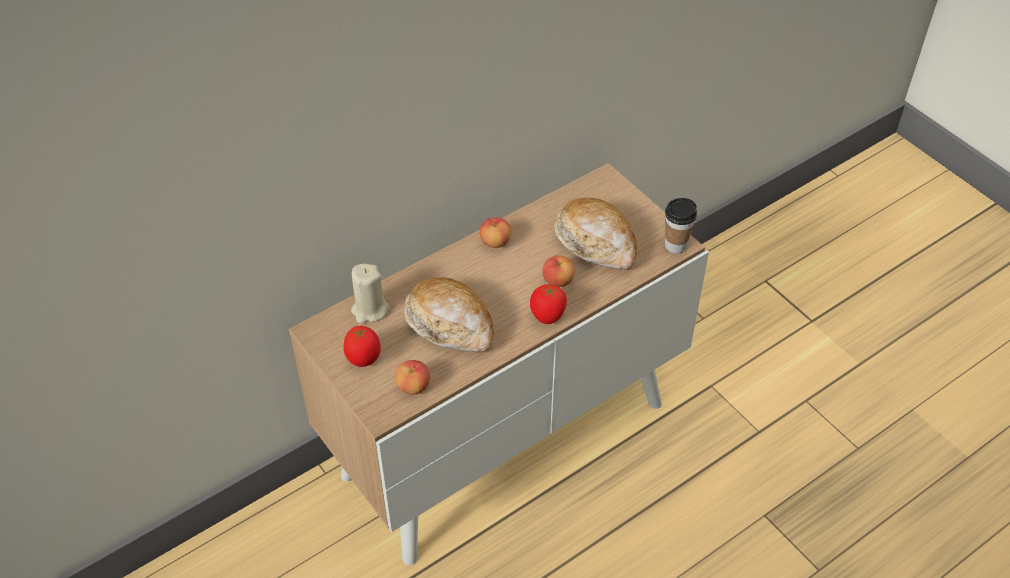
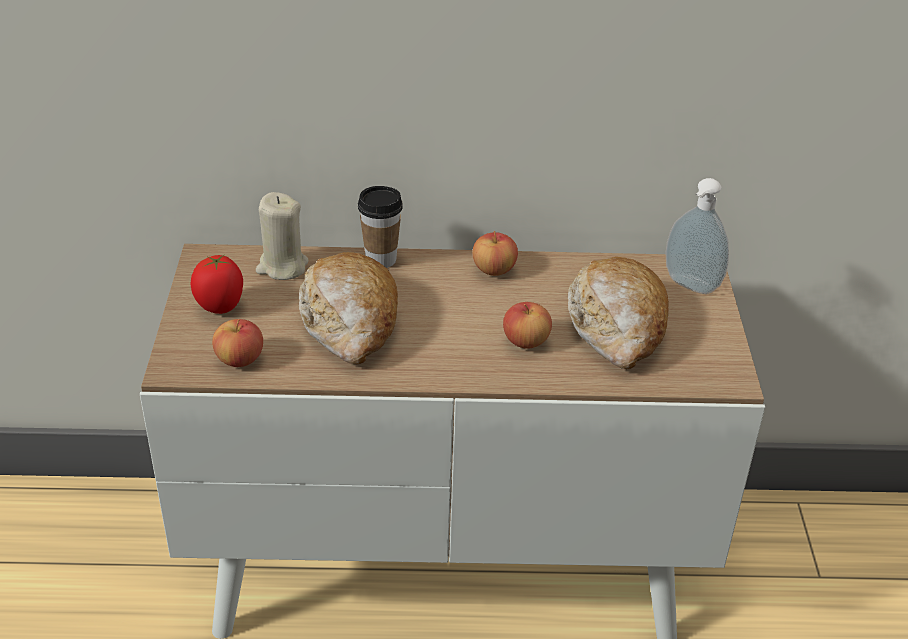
camera: 35 degrees right, 10 degrees down
(547, 317) = (470, 371): tomato -> none
(609, 194) = (689, 286): none -> soap dispenser
(675, 245) = (722, 377): cup -> cup (381, 259)

